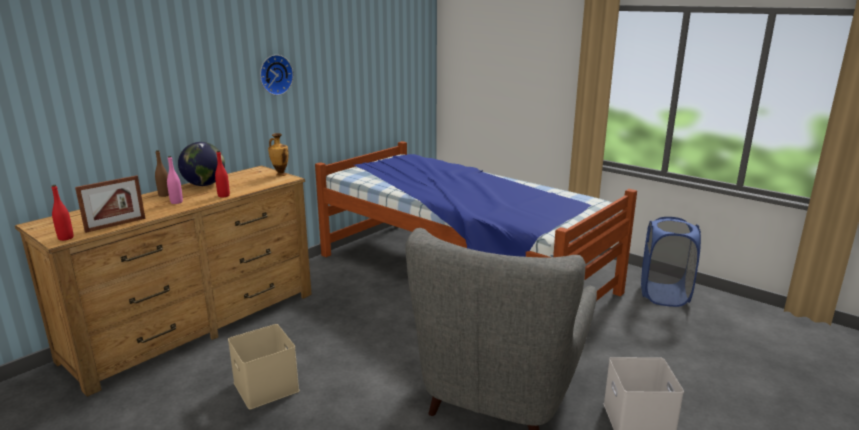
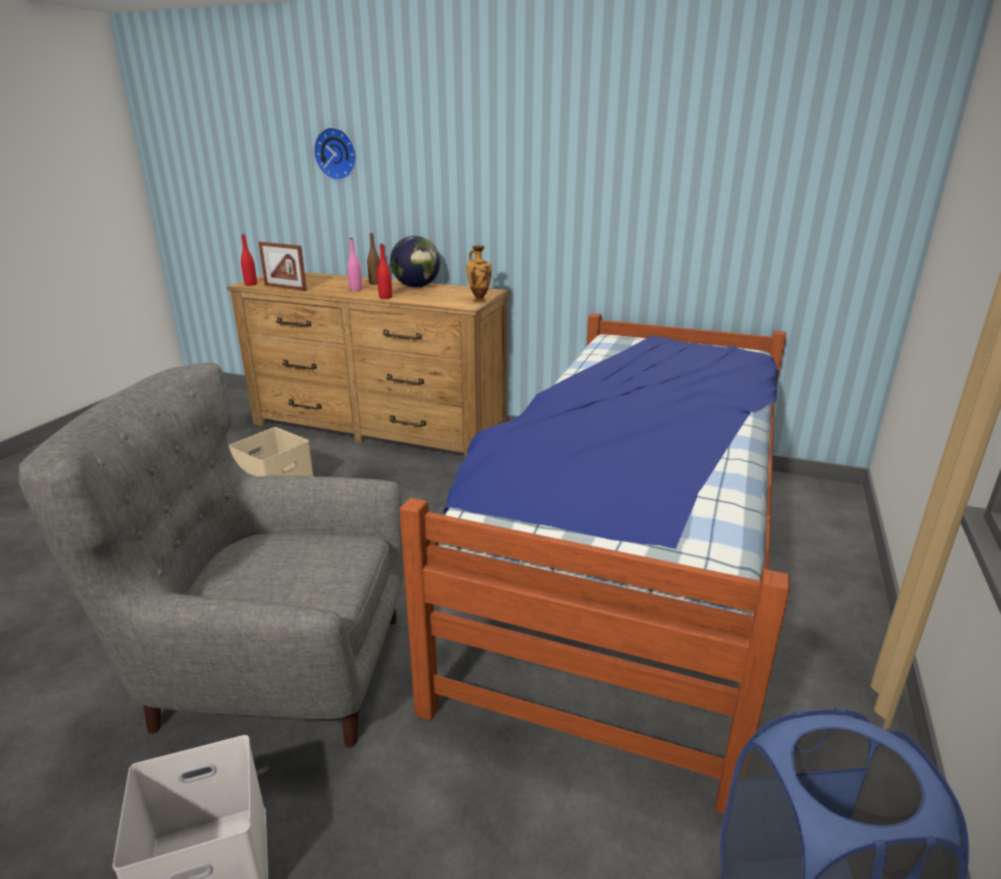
camera: 70 degrees right, 5 degrees up
(274, 74) = (546, 172): wall clock -> wall clock (337, 154)

